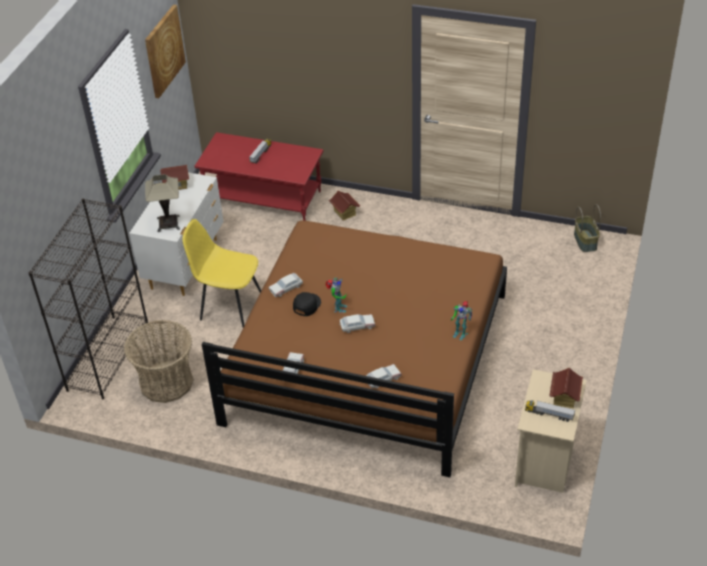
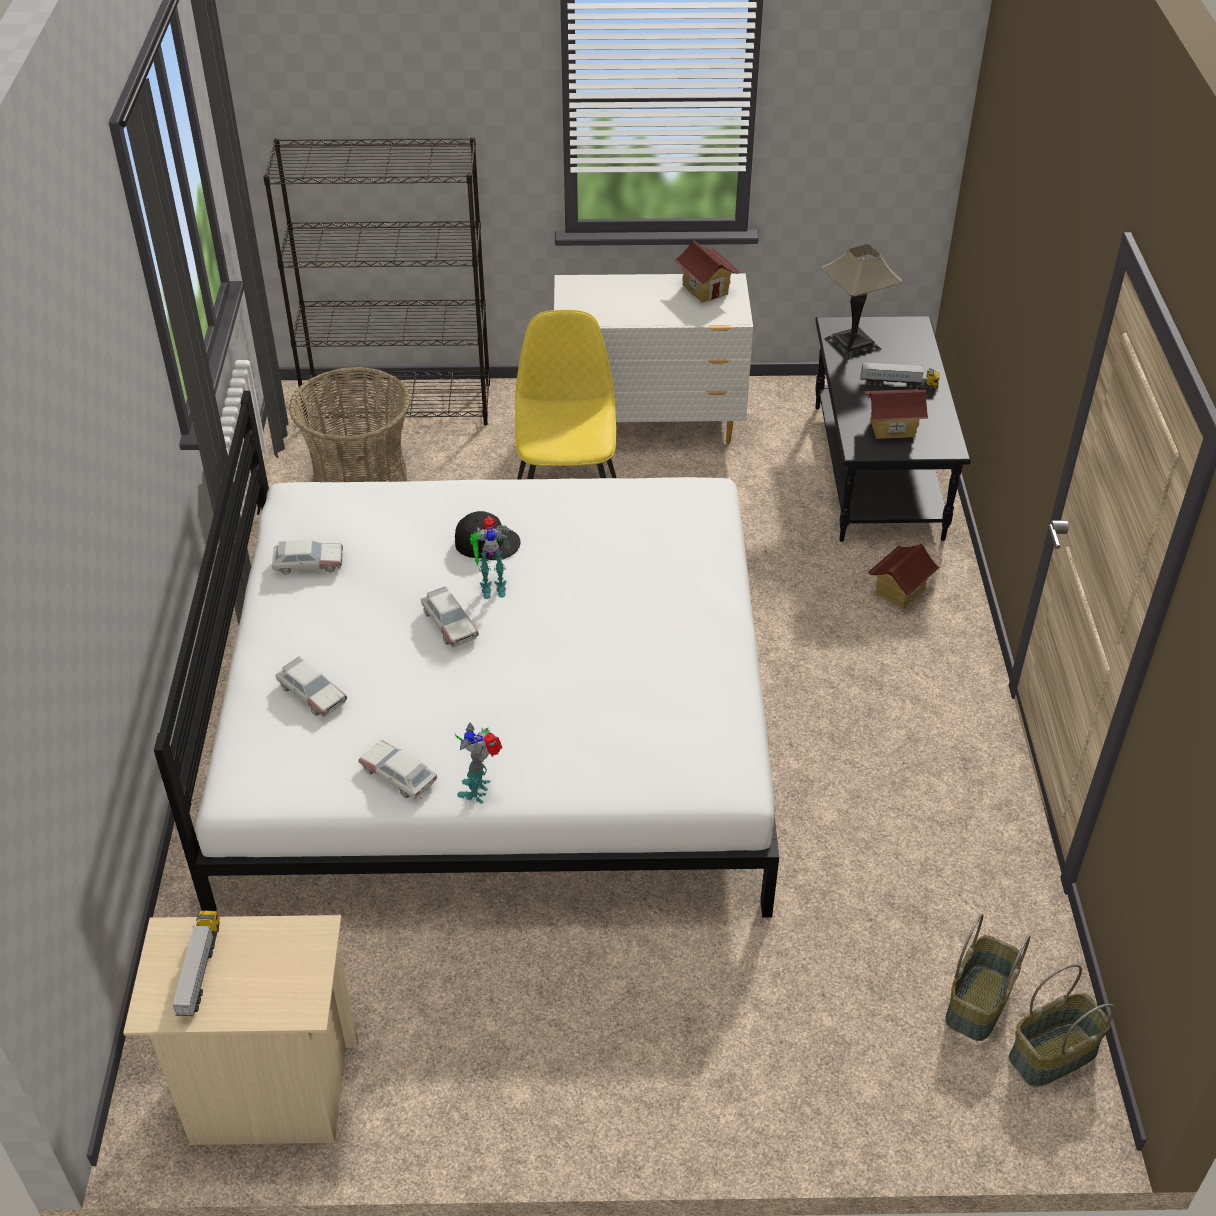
camera: 70 degrees right, 0 degrees up
(164, 51) = (881, 78): picture -> none
(168, 223) = (596, 307): table lamp -> table lamp (852, 344)
(263, 198) = (874, 470): red coffee table -> black coffee table
(286, 288) = (525, 505): toy car -> toy car (399, 775)
(366, 358) = (496, 721): brown bed -> white bed
(560, 252) = (979, 1004): none -> basket
(564, 397) = (257, 992): toy house -> toy house (892, 428)

